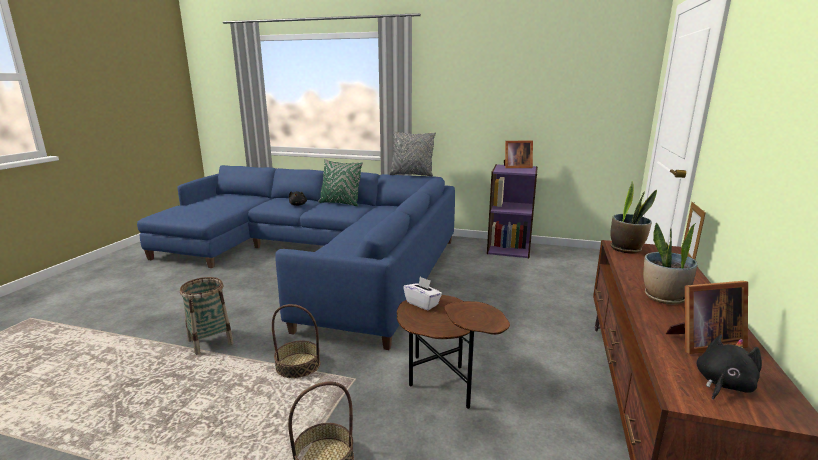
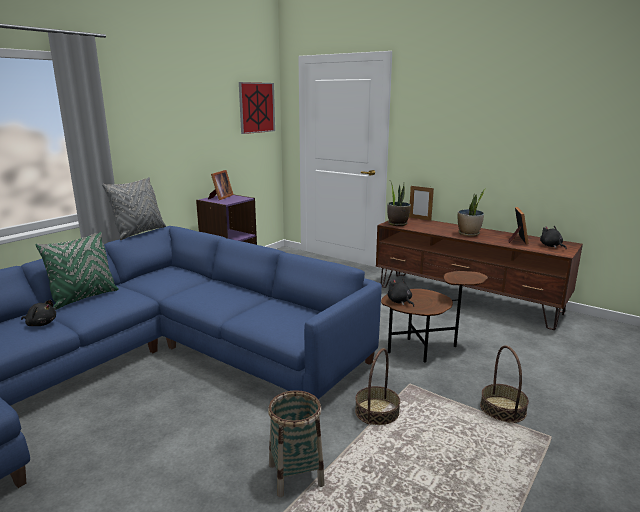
camera: 70 degrees left, 0 degrees up
(422, 303) = (400, 302): white tissue box -> black plush toy
(610, 76) = (256, 107): none -> picture

